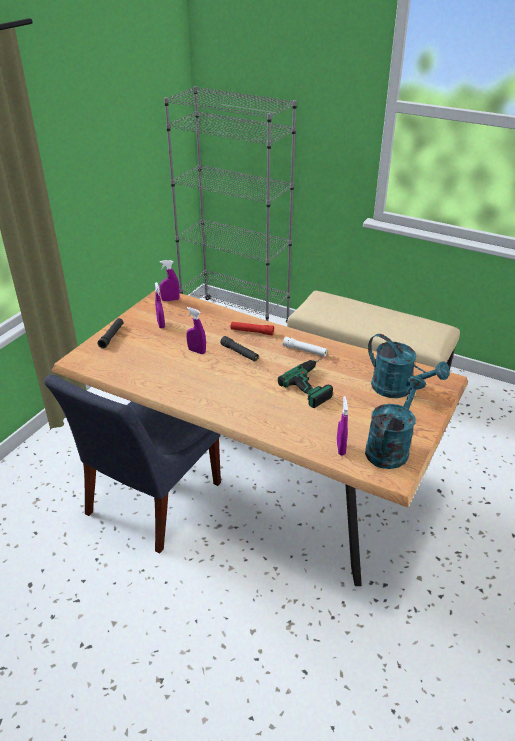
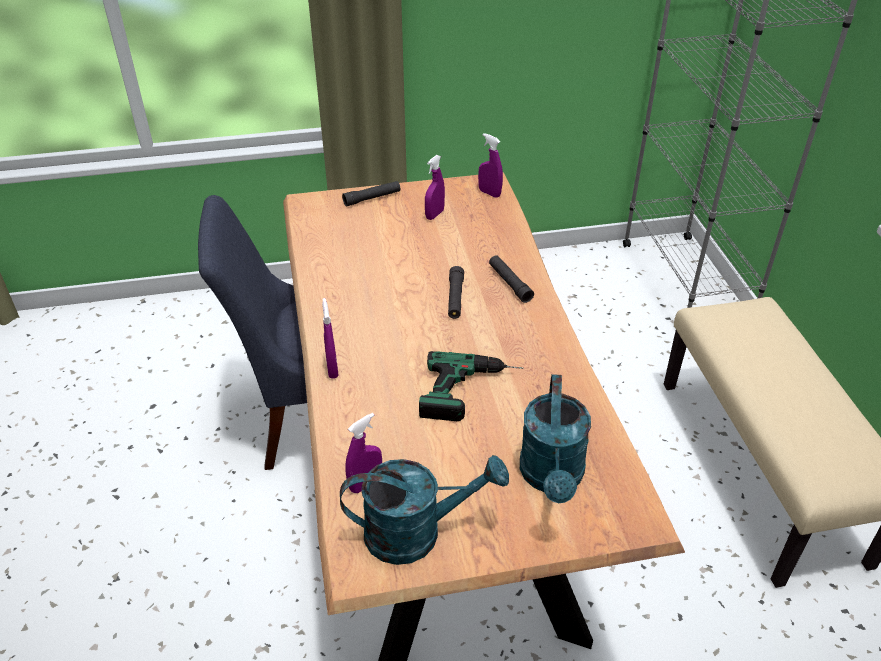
camera: 50 degrees right, 5 degrees up
(197, 351) = (418, 266): purple spray bottle -> purple spray bottle (332, 369)
(252, 332) = (510, 283): red flashlight -> black flashlight
(304, 351) = (528, 346): white flashlight -> none

